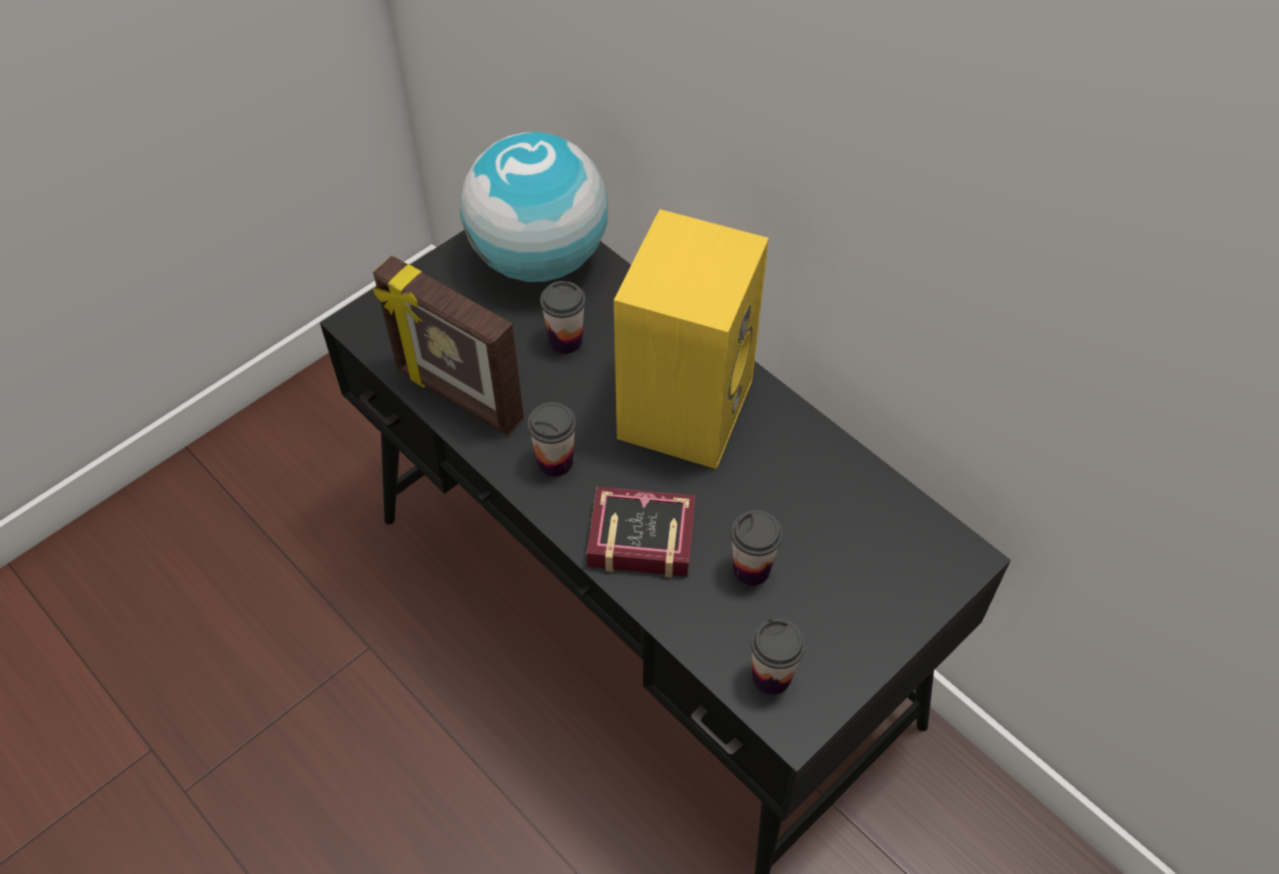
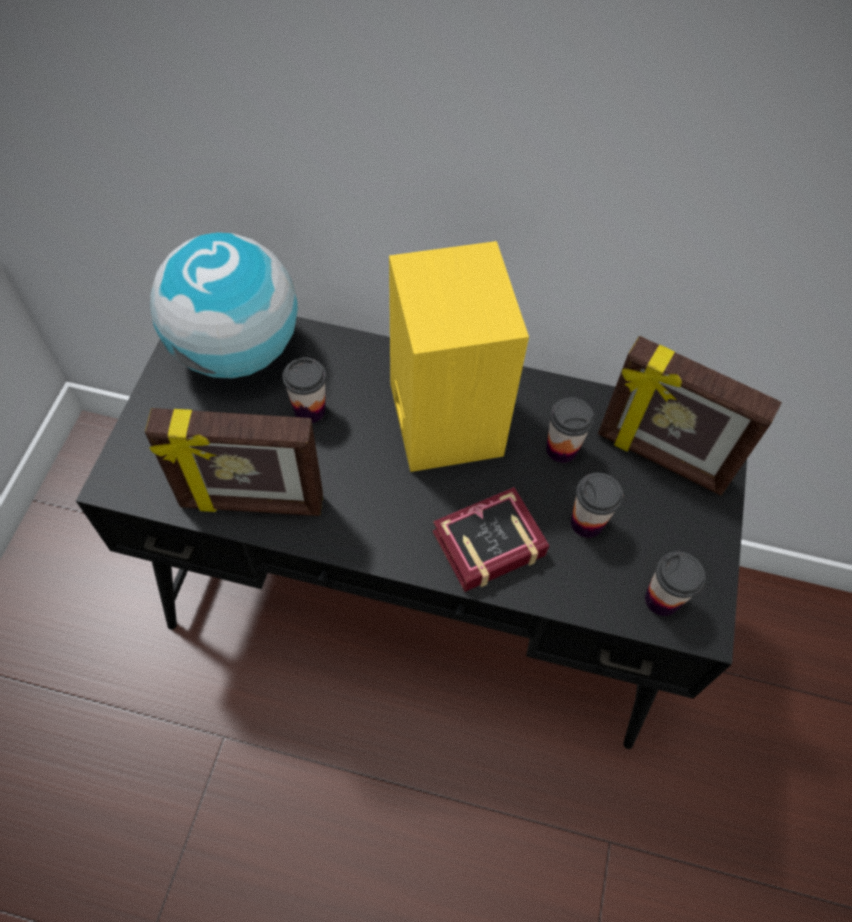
camera: 35 degrees left, 5 degrees up
(555, 462) = (375, 517): cup -> cup (561, 449)
(876, 551) = (661, 458): none -> picture frame

